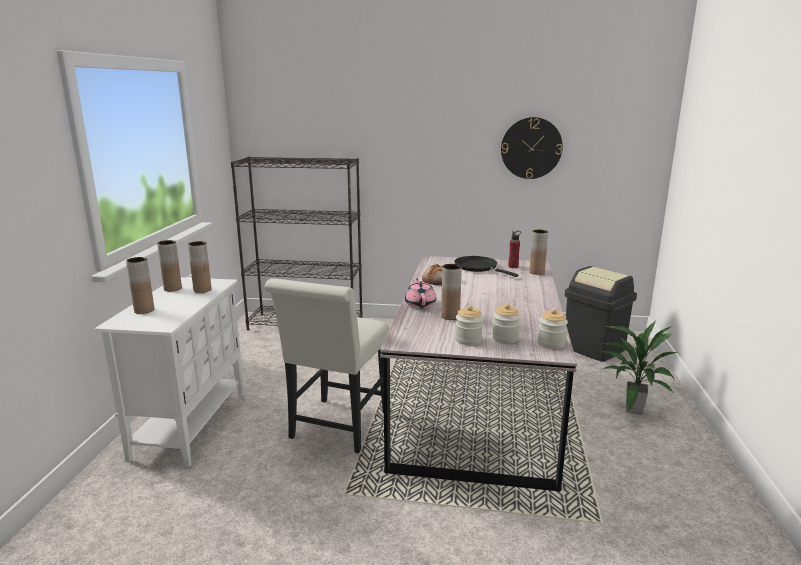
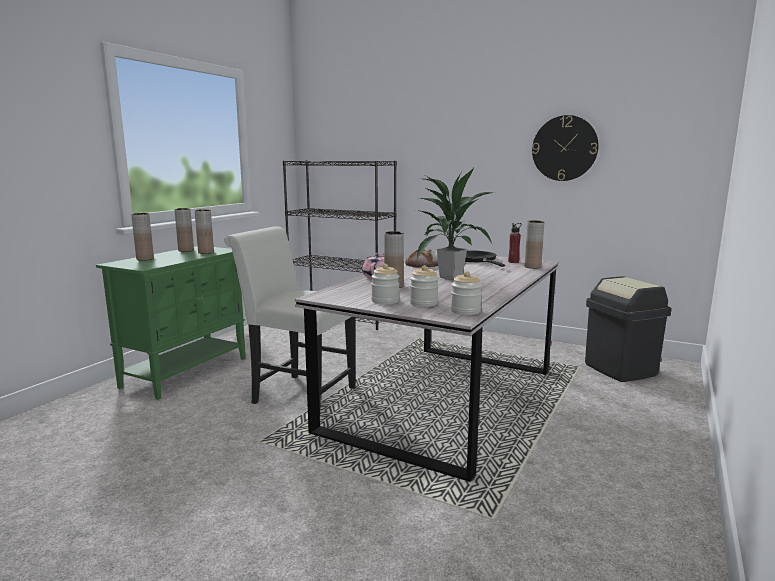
camera: 20 degrees right, 5 degrees down
(191, 424) = (186, 372): white cabinet -> green cabinet
(336, 429) = (298, 394): white chair -> white chair turned 75 degrees clockwise
(632, 409) = (621, 427): potted plant -> potted plant (450, 277)

